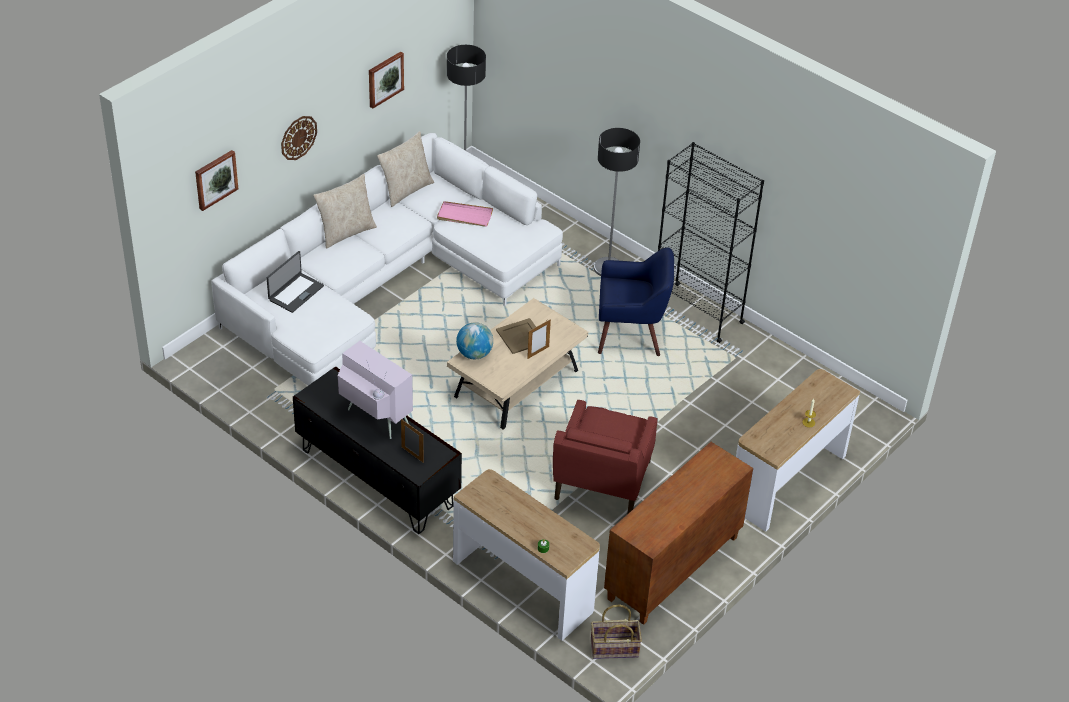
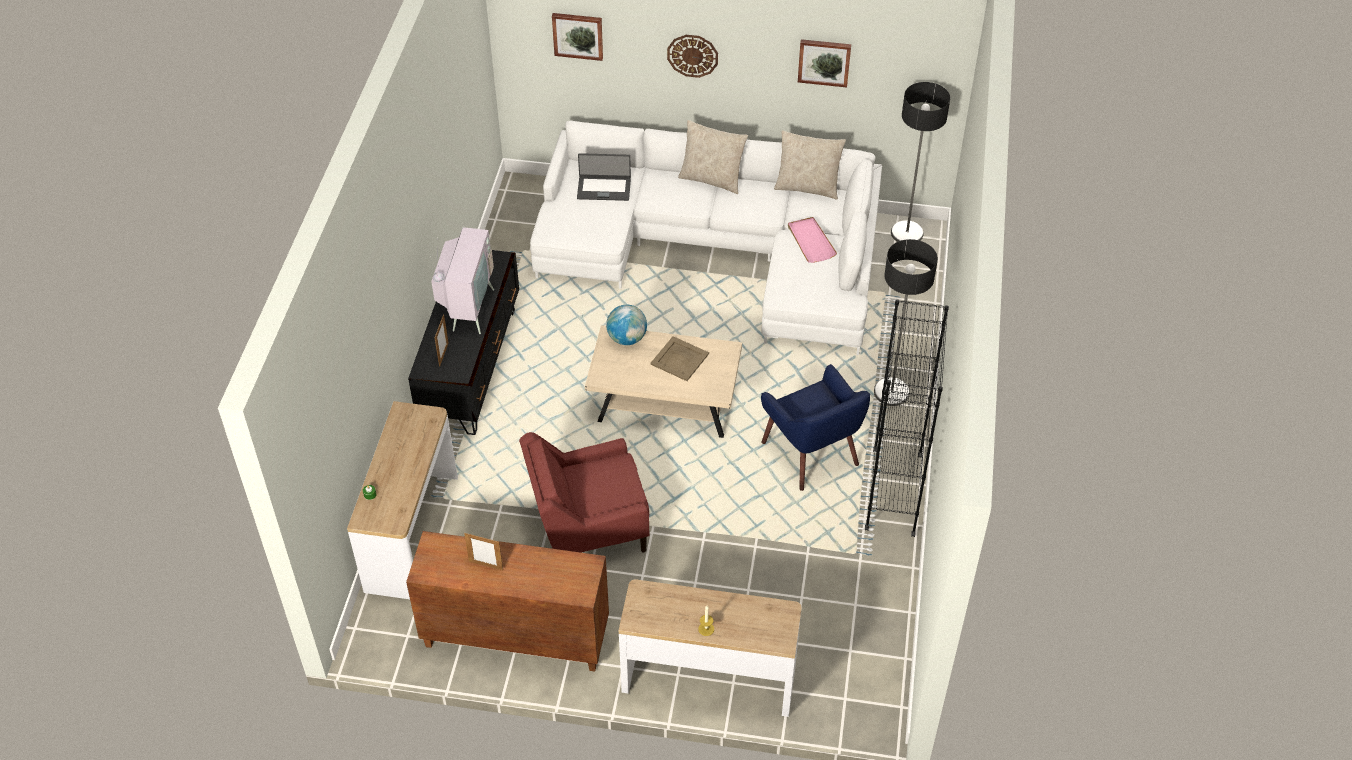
camera: 60 degrees right, 5 degrees up
(538, 352) = (668, 381): picture frame -> picture frame (486, 565)
(614, 649) = (380, 638): basket -> none

